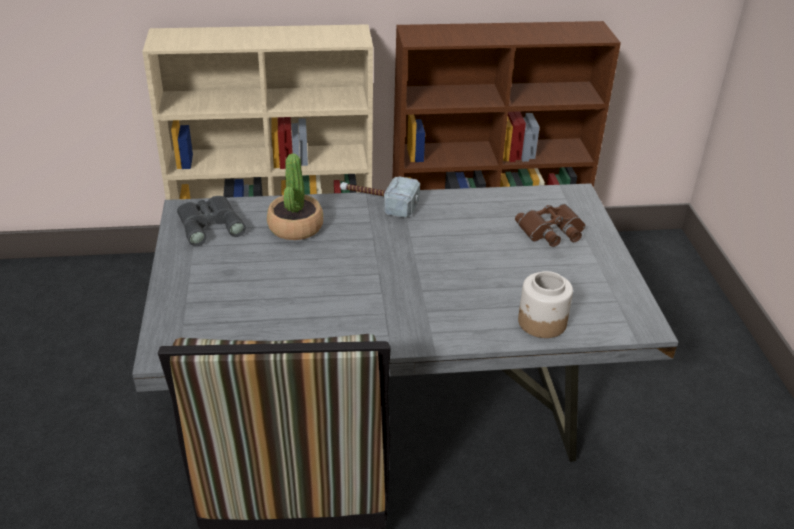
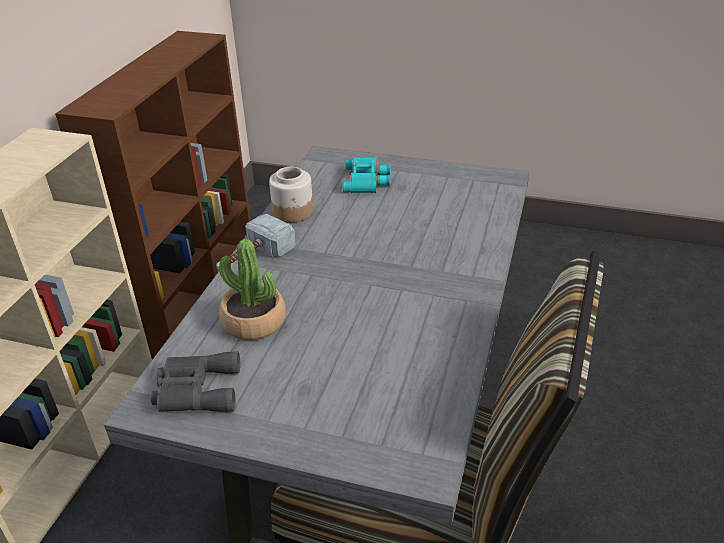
camera: 65 degrees left, 0 degrees up
(542, 323) = (484, 218): jar -> jar (293, 212)
(552, 231) = (367, 180): brown binoculars -> turquoise binoculars

